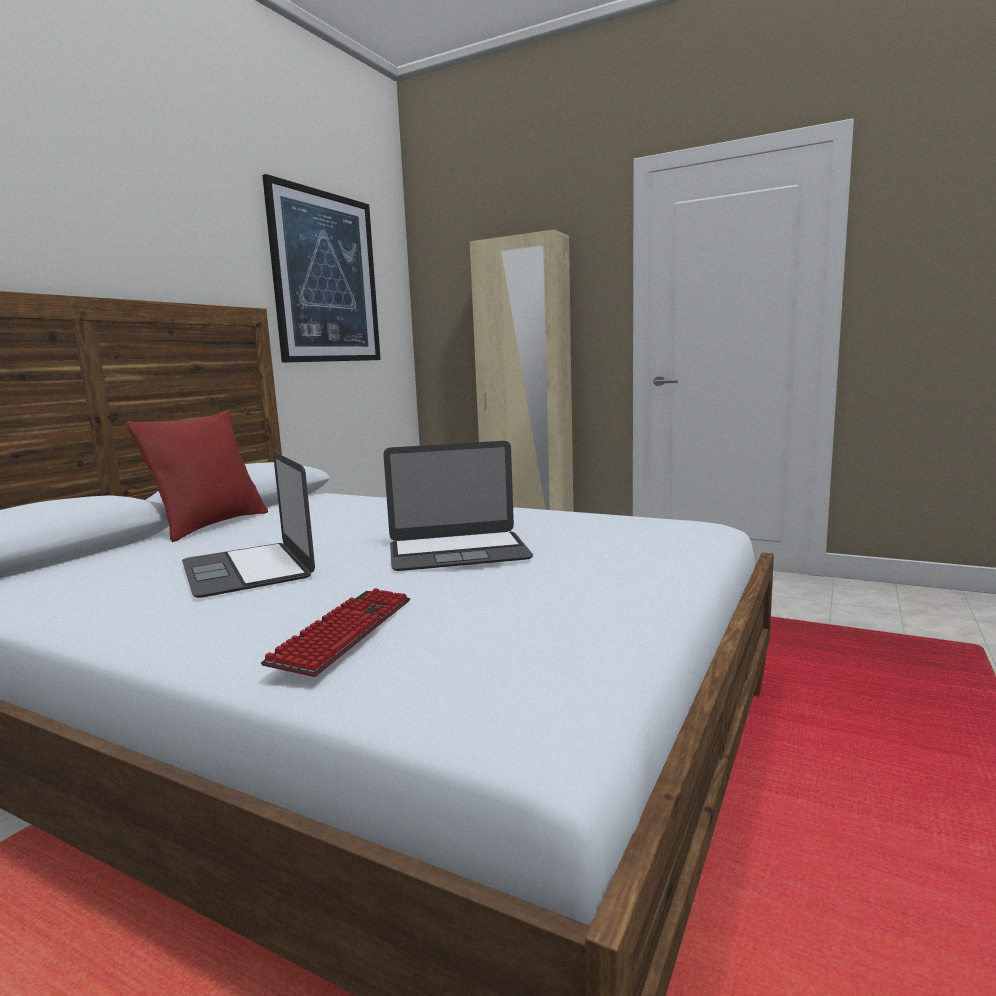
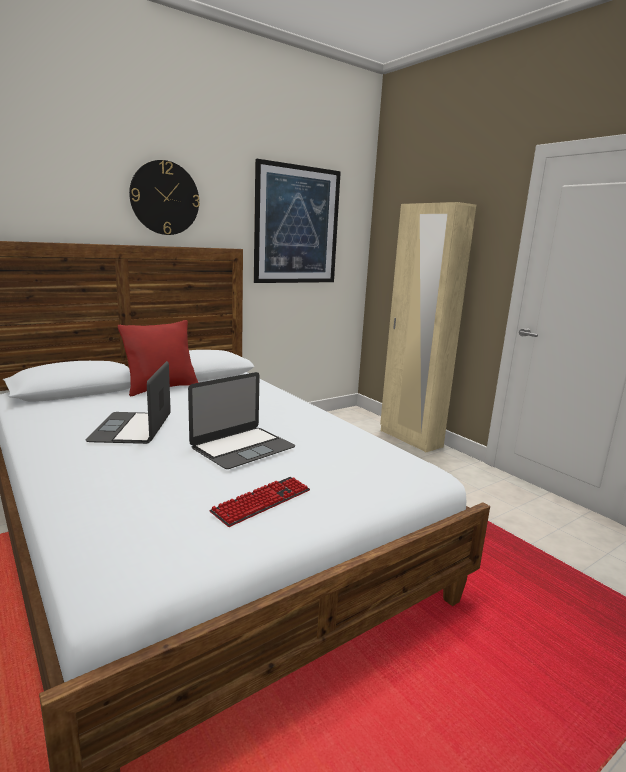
camera: 25 degrees right, 5 degrees up
(139, 223) = (165, 198): none -> wall clock
(345, 632) = (107, 488): keyboard -> keyboard (262, 502)
(458, 551) = (242, 447): laptop -> laptop turned 60 degrees counterclockwise

